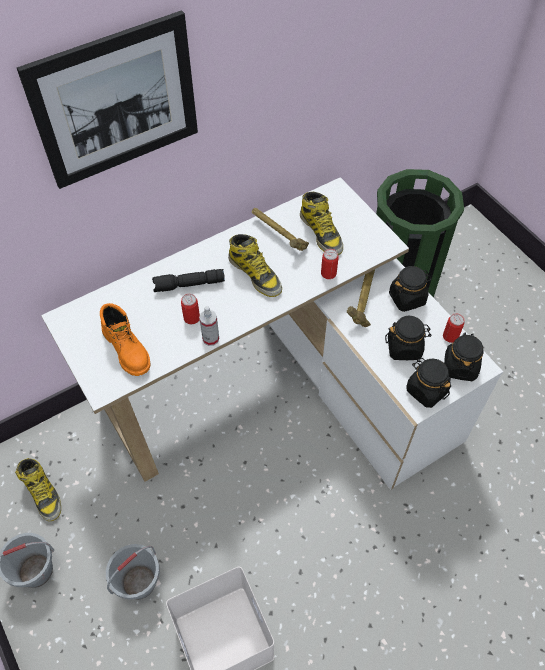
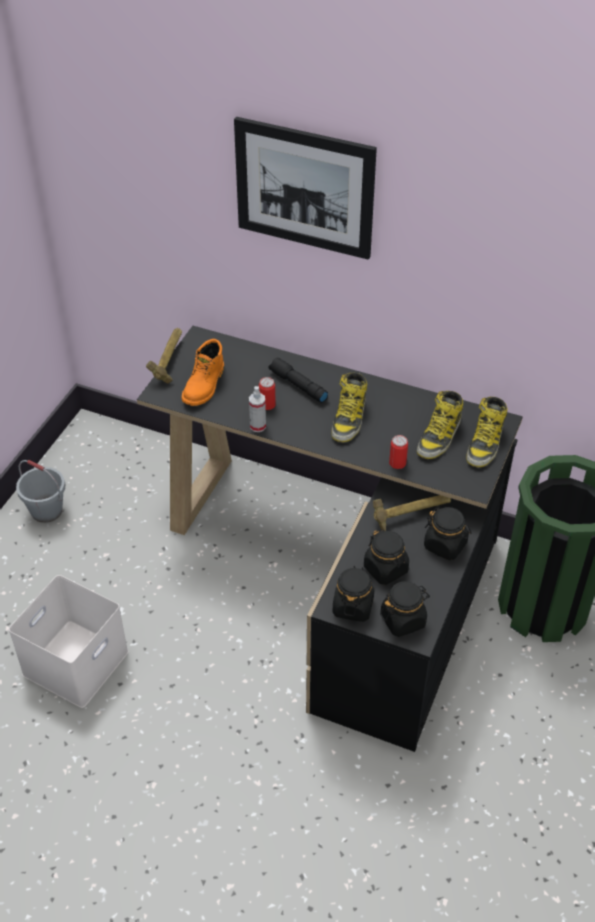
camera: 55 degrees right, 10 degrees down
(43, 493) = (110, 475): boot -> boot (485, 443)
(139, 581) = (83, 578): grey bucket -> none
(278, 236) = (406, 411): hammer -> hammer (169, 361)
(281, 387) = (342, 571): white desk -> black desk
(450, 336) = (432, 597): can -> none

